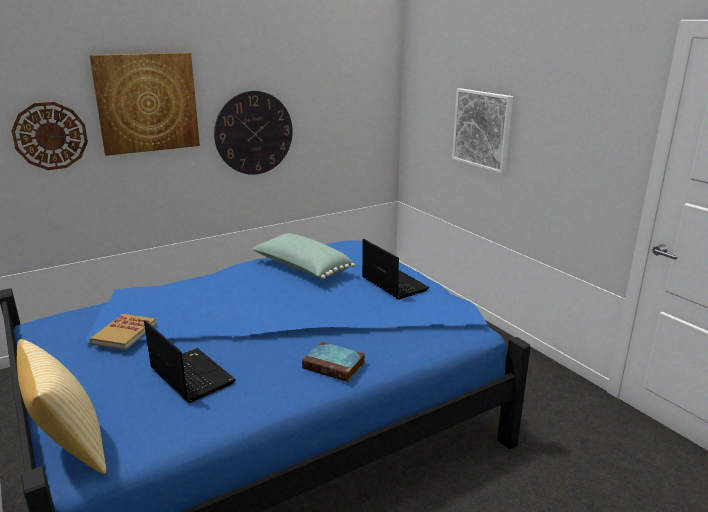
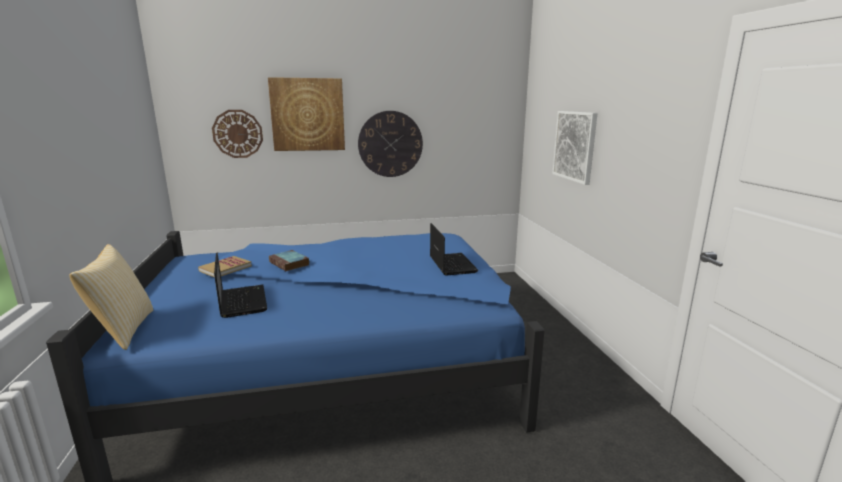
camera: 20 degrees right, 5 degrees down
(302, 269) = (389, 246): green pillow -> none
(335, 365) = (351, 313): book -> book (290, 263)

